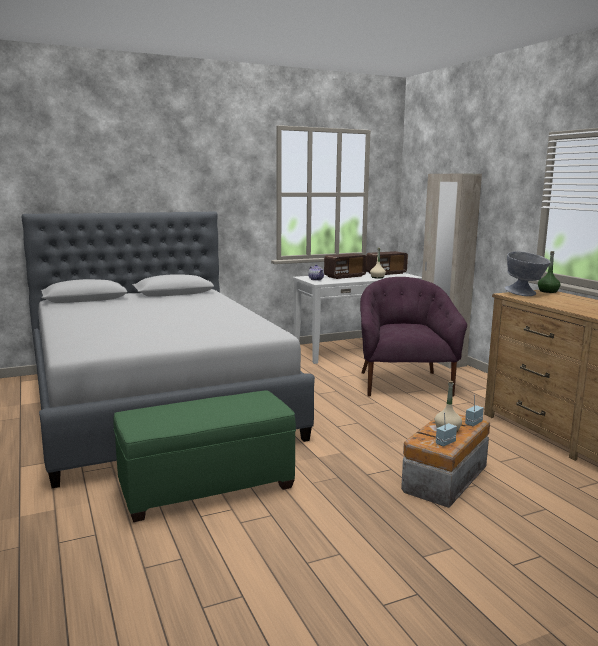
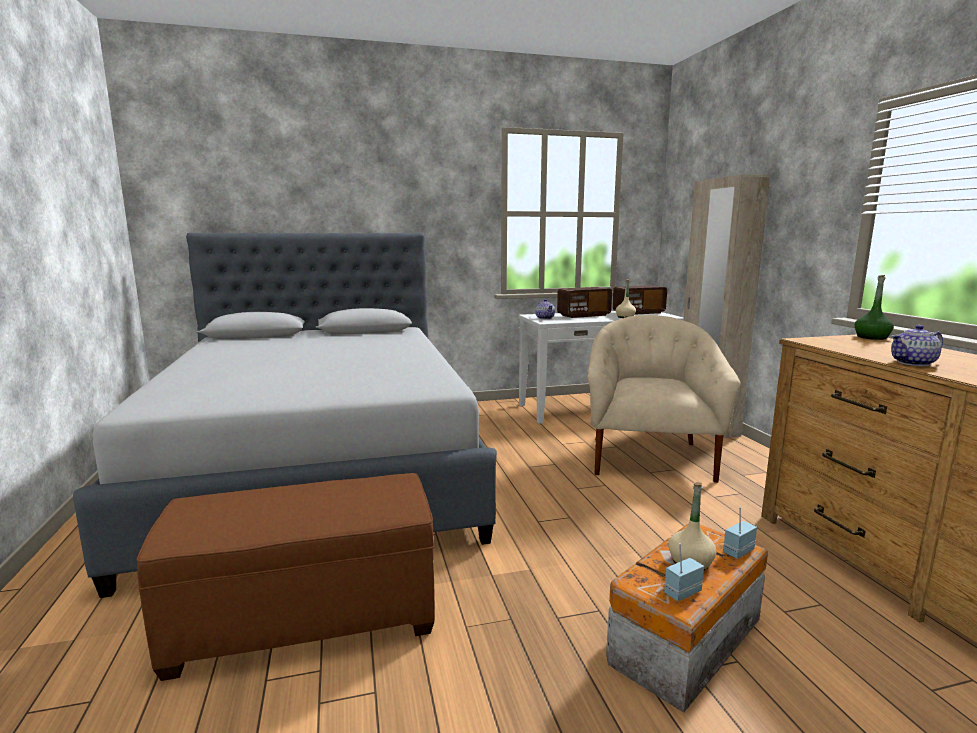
camera: 10 degrees right, 0 degrees up
(207, 486) = (307, 617): green ottoman -> brown ottoman
(403, 383) = (648, 458): purple armchair -> beige armchair
(524, 294) = (833, 341): grey bowl -> none
(568, 307) = (914, 363): none -> teapot

